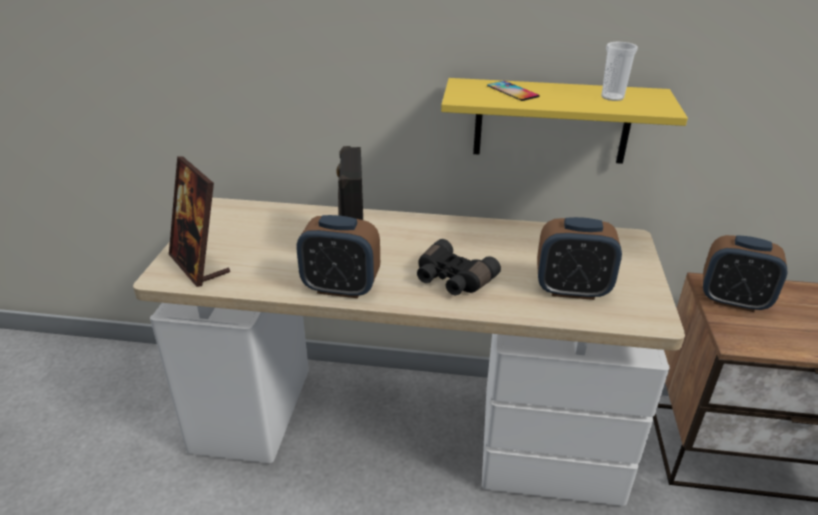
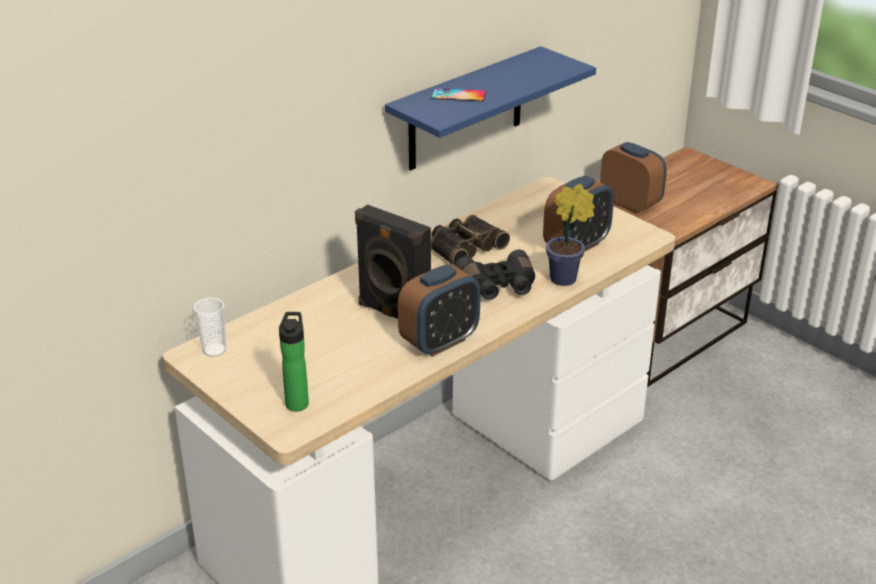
camera: 50 degrees left, 0 degrees up
(199, 265) = (297, 402): picture frame -> bottle
(484, 240) = (465, 247): none -> binoculars
(514, 307) = (567, 279): none -> potted plant
(551, 121) = (465, 110): yellow shelf -> blue shelf
(612, 97) = (527, 70): cup -> cup (214, 350)
(733, 301) = (630, 203): alarm clock -> alarm clock turned 105 degrees counterclockwise

